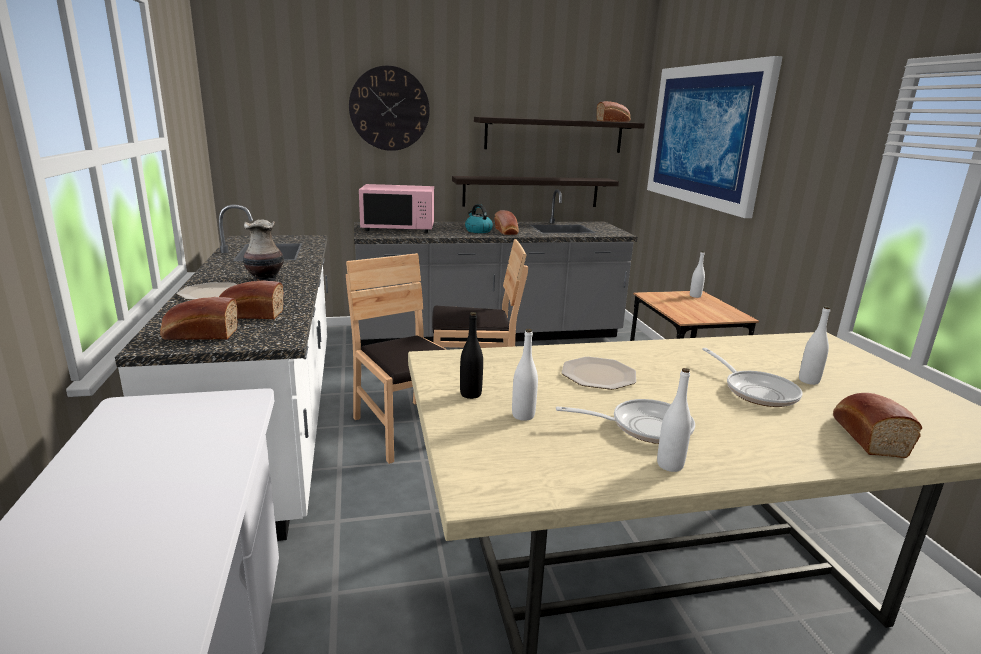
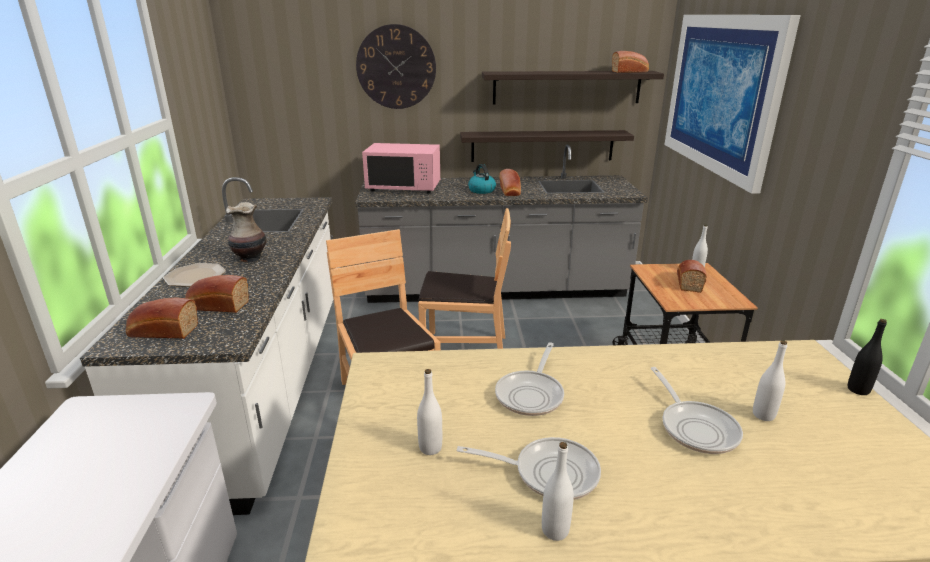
camera: 10 degrees right, 5 degrees up
(470, 394) = (390, 415): black bottle -> black bottle (858, 390)
(599, 374) = (531, 394): plate -> frying pan
(866, 435) = (799, 504): bread -> bread (688, 282)

